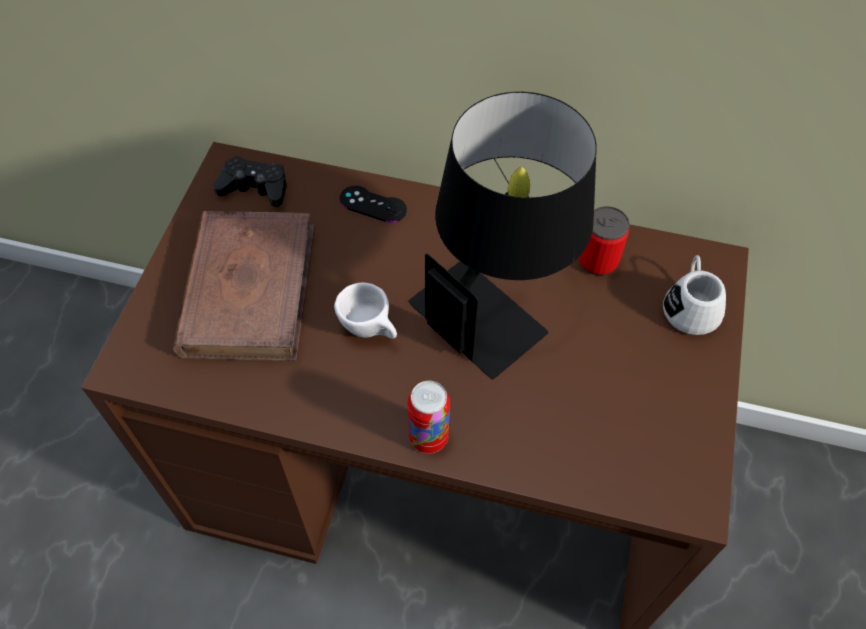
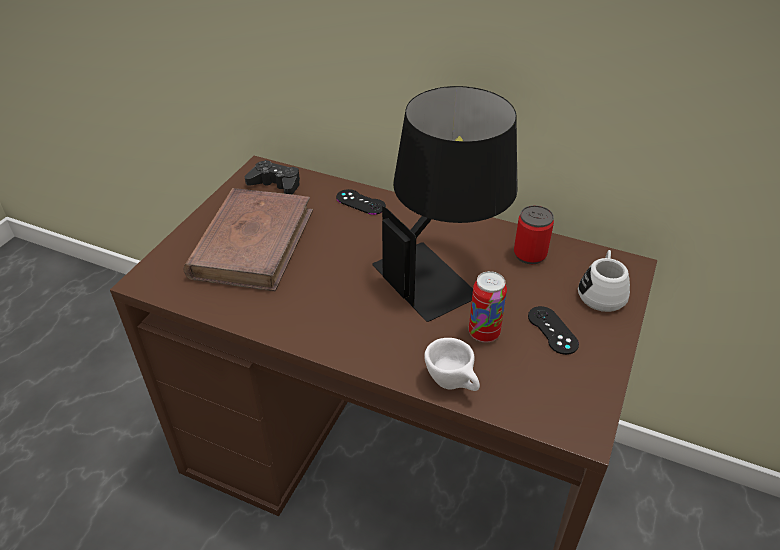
camera: 10 degrees right, 15 degrees down
(371, 330) = (338, 278): white cup -> white cup (453, 384)
(428, 437) = (366, 354): can -> can (484, 333)
(641, 370) = (552, 330): none -> black game controller

